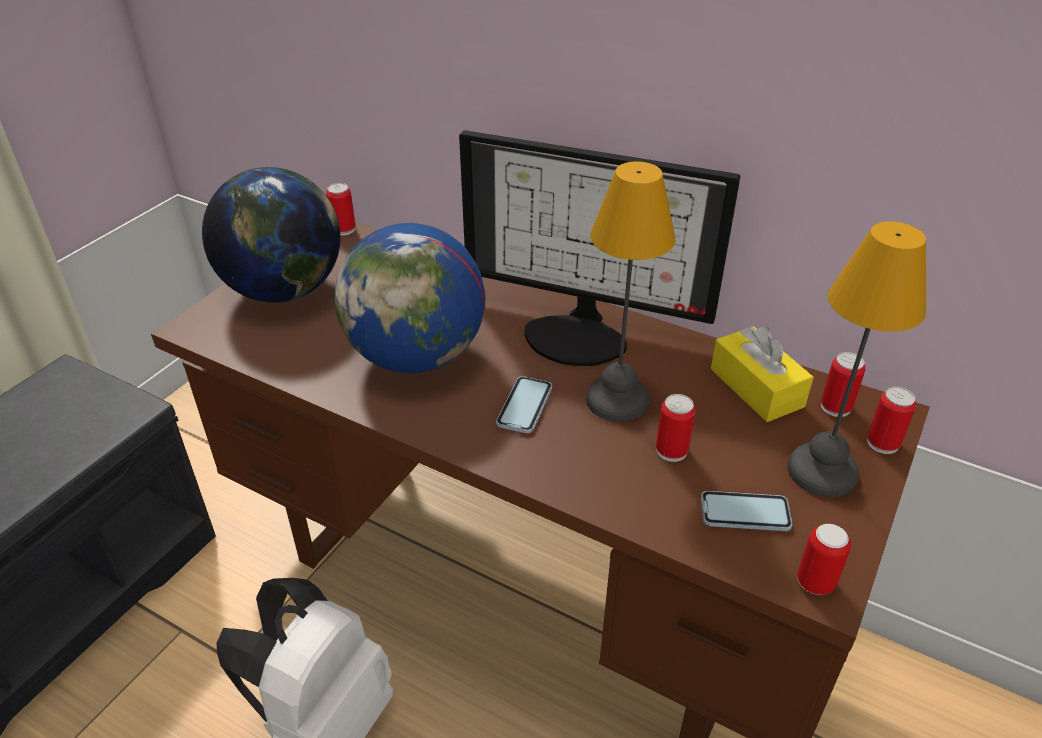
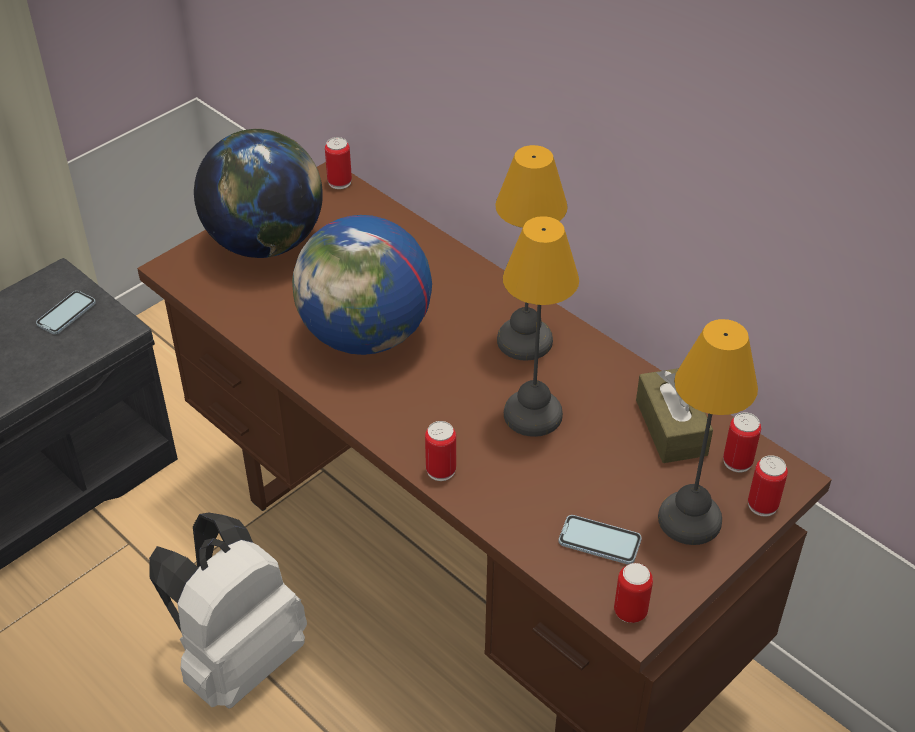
camera: 15 degrees right, 5 degrees up
(524, 406) = (446, 404): phone -> phone (66, 314)
(579, 334) = (526, 340): monitor -> table lamp
(671, 450) = (561, 472): can -> can (441, 470)
(756, 387) = (671, 427): yellow tissue box -> brown tissue box

